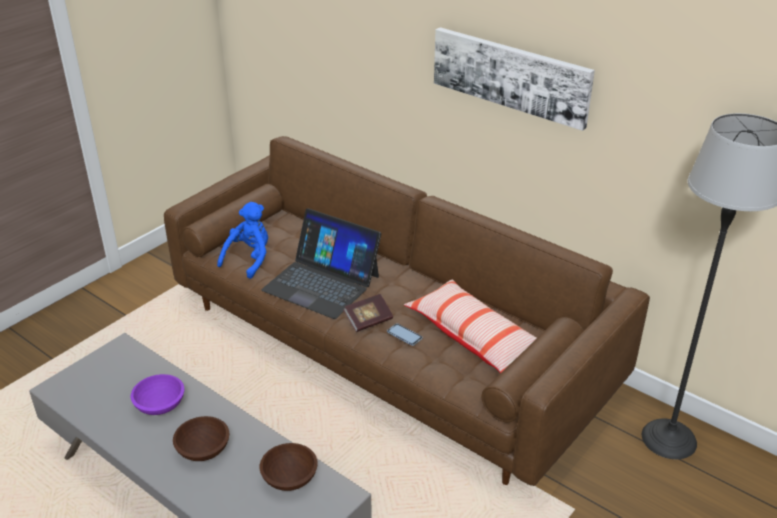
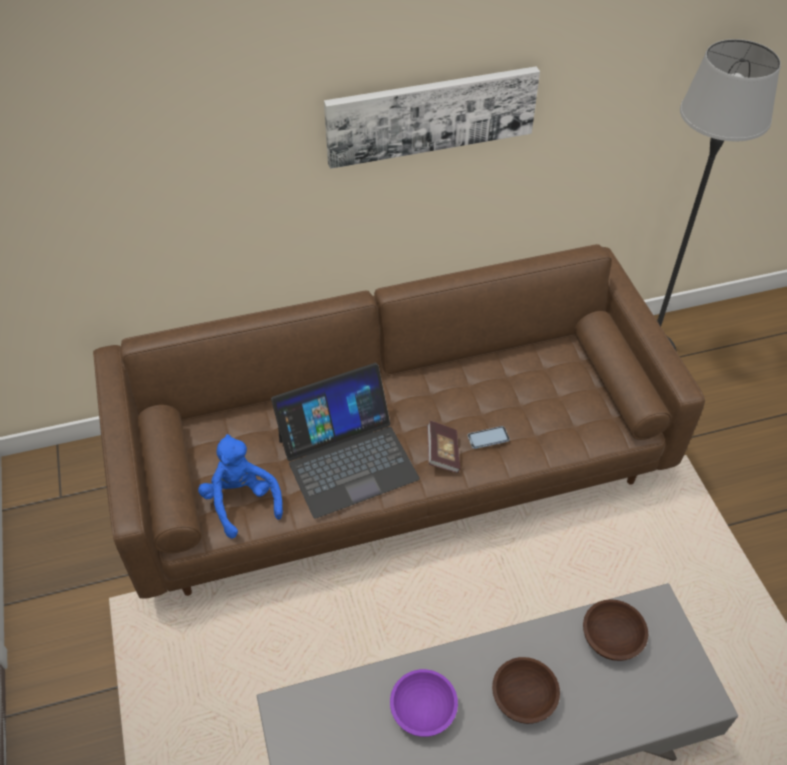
camera: 55 degrees left, 15 degrees up
(474, 337) = (528, 389): pillow -> none

